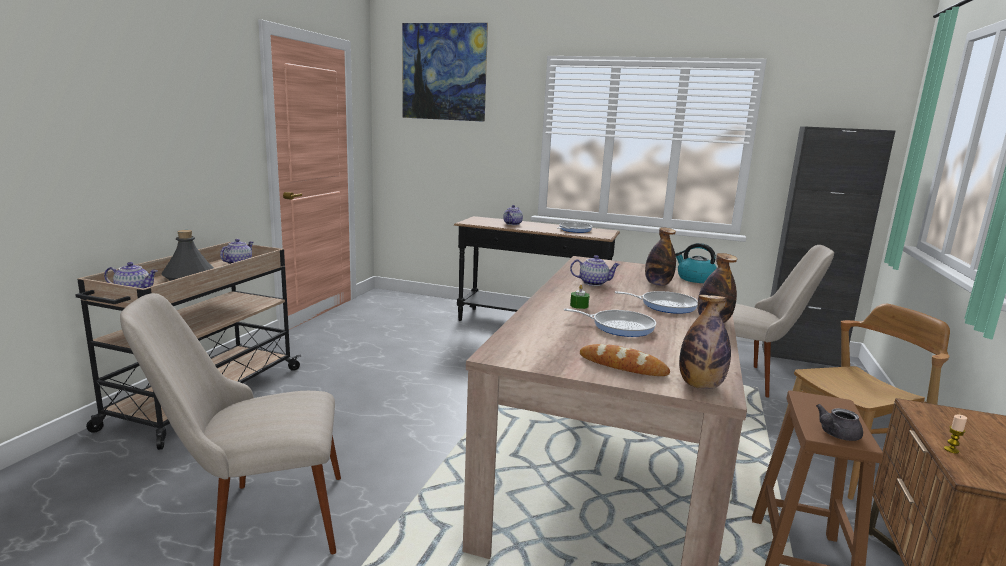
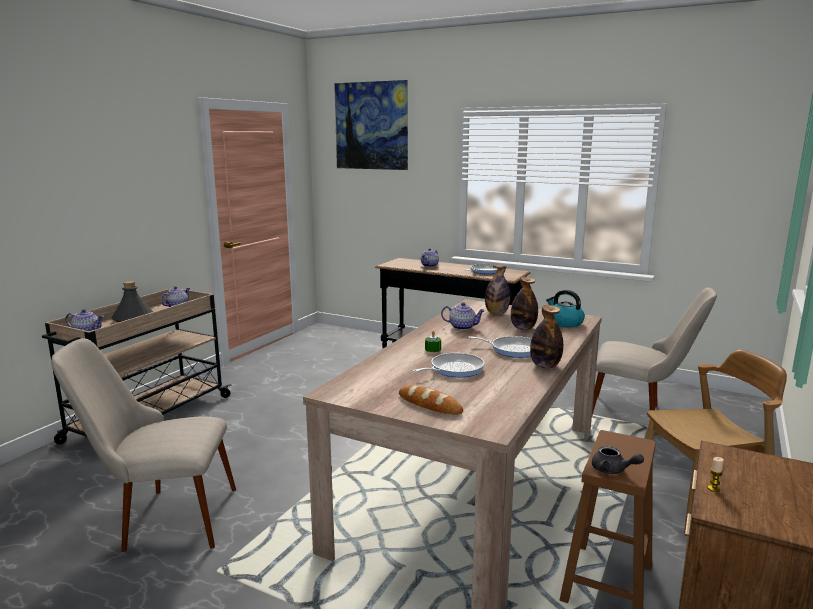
camera: 10 degrees right, 0 degrees up
(619, 326) = (454, 369): frying pan -> frying pan turned 60 degrees counterclockwise
(700, 385) = (483, 423): bottle -> bottle (496, 313)
(801, 356) = (710, 396): black cabinet -> none
(835, 434) = (613, 470): grey teapot -> grey teapot turned 120 degrees counterclockwise

